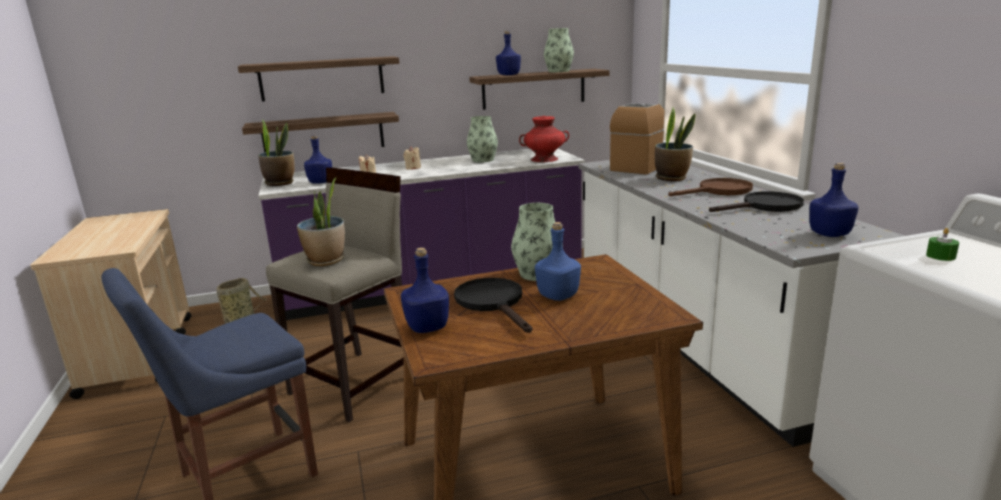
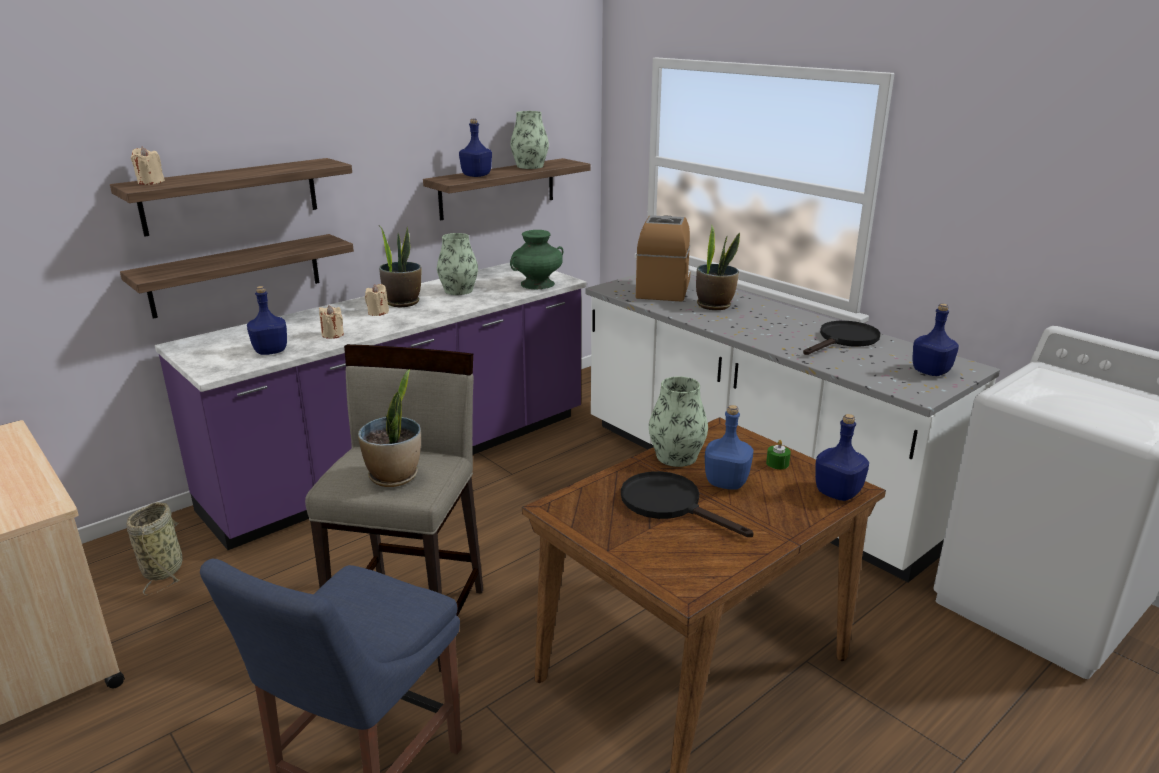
camera: 25 degrees left, 5 degrees up
(262, 63) = (150, 182): none -> beige candle
(280, 183) = (206, 359): potted plant -> potted plant (402, 302)
(427, 327) = (634, 551): blue bottle -> blue bottle (838, 493)
(544, 159) = (537, 284): red vase -> green vase
(719, 191) = (781, 322): brown frying pan -> none
(940, 256) = (1059, 396): green candle -> green candle (777, 463)

